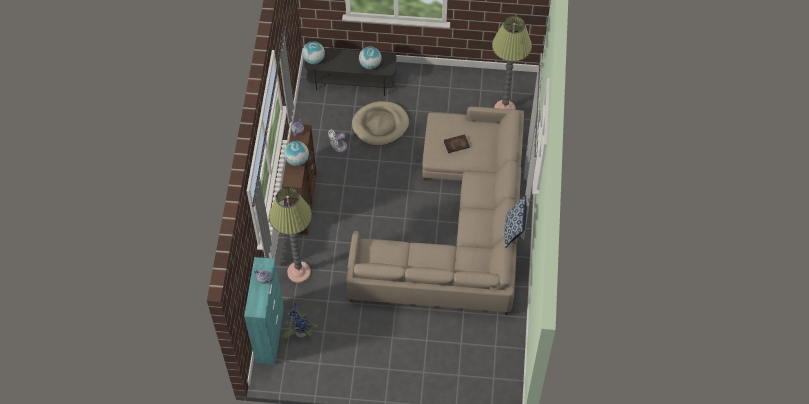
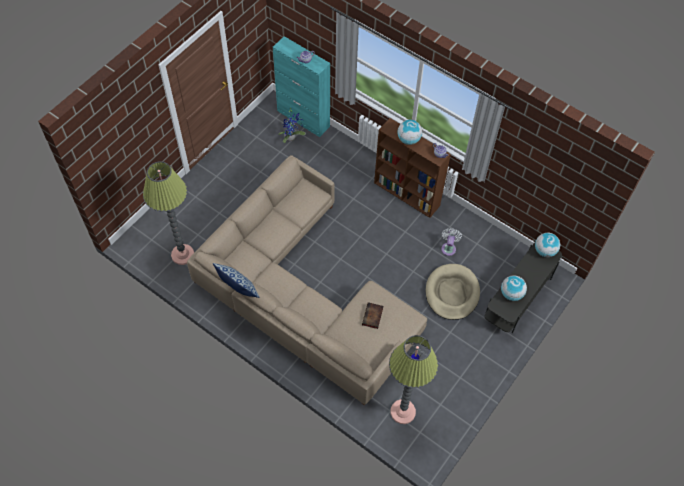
camera: 120 degrees right, 0 degrees up
(299, 272) = (343, 161): floor lamp -> floor lamp (182, 255)

